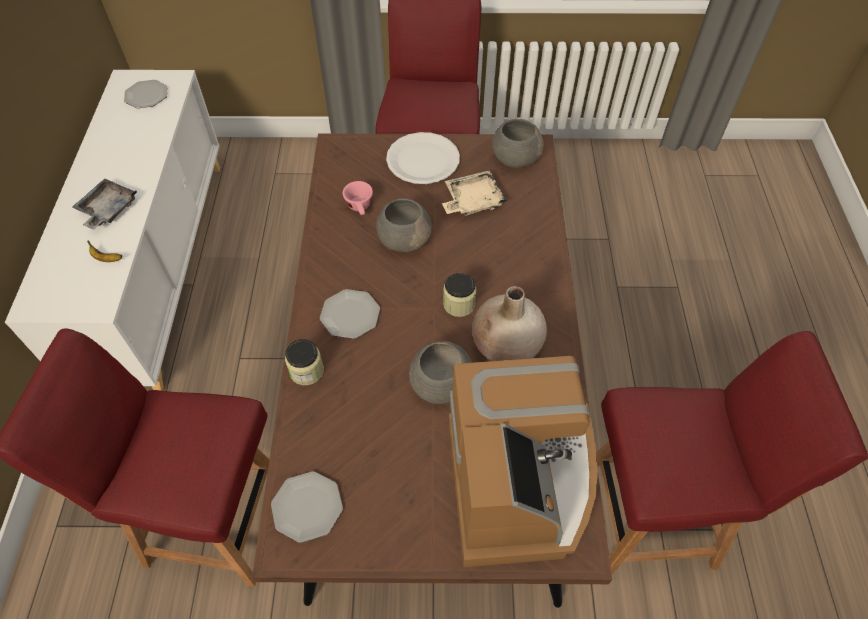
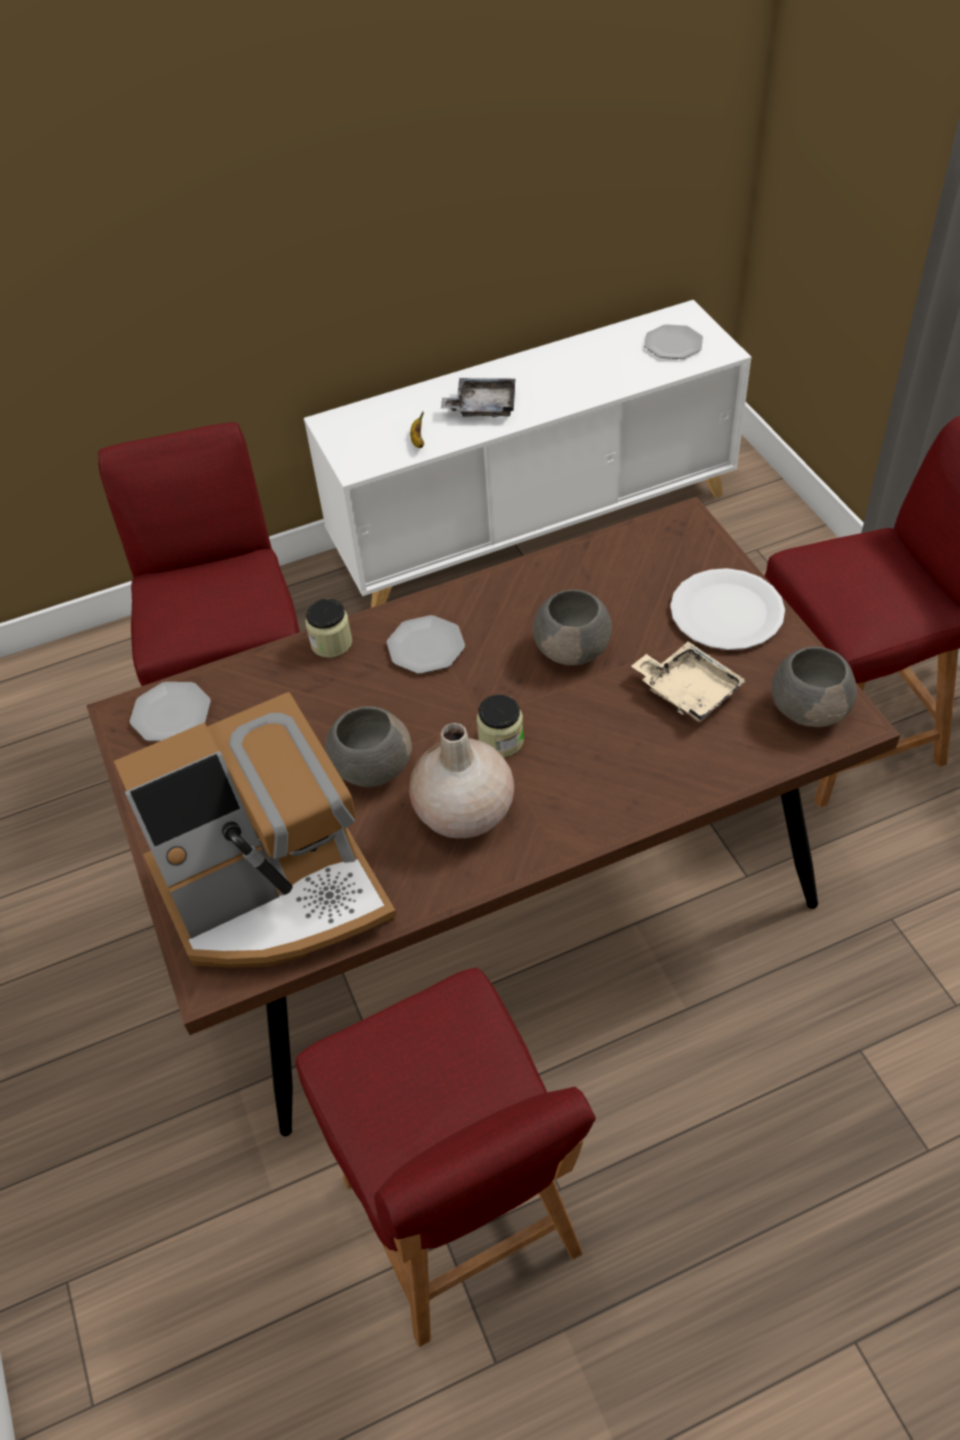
camera: 70 degrees right, 5 degrees down
(360, 208) = (596, 587): pink cup -> none

